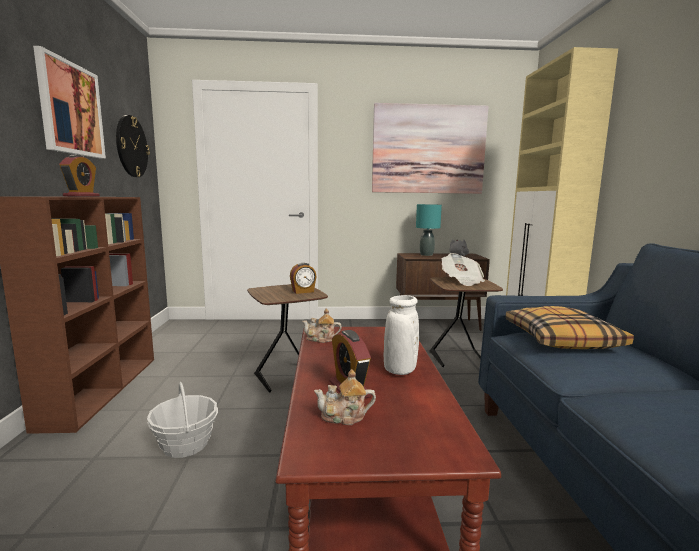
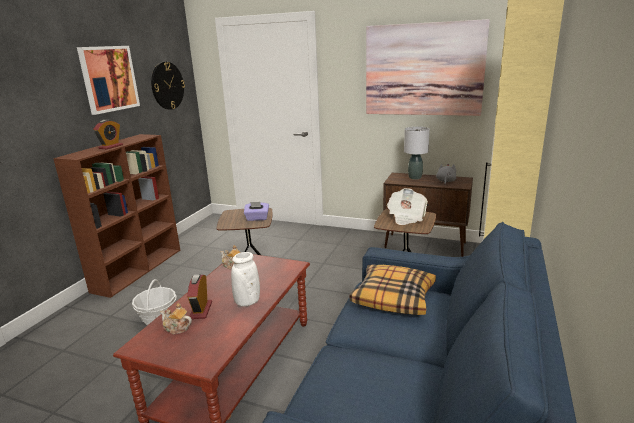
camera: 25 degrees right, 10 degrees up
(303, 291) = (257, 218): alarm clock -> purple tissue box
(426, 255) = (415, 178): turquoise table lamp -> grey table lamp

